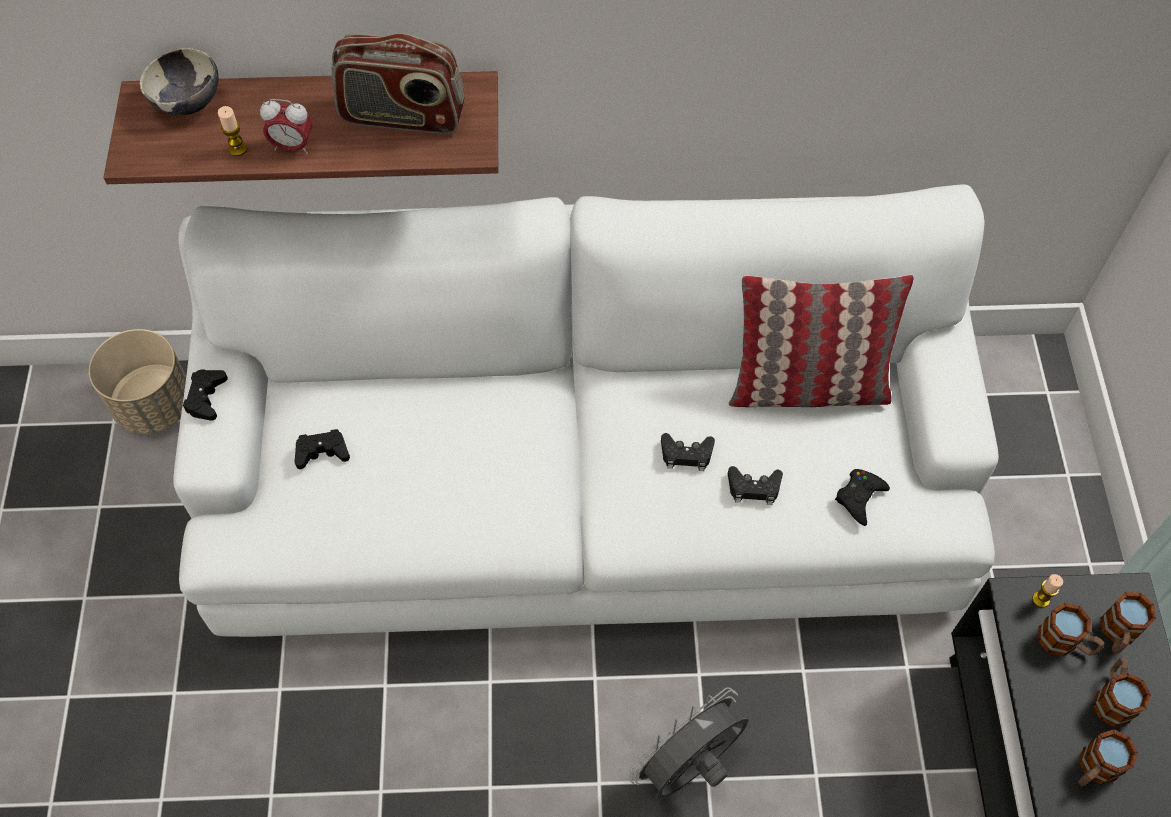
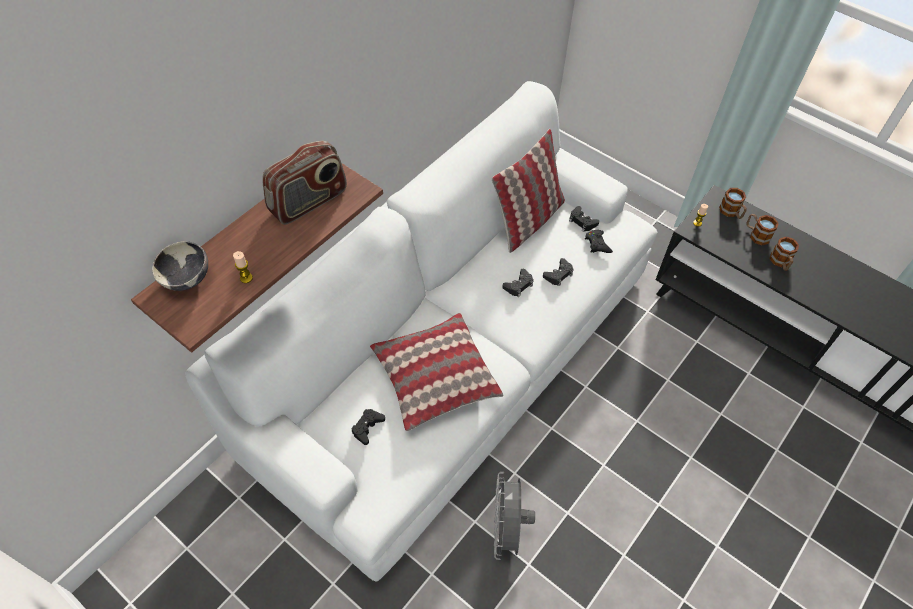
camera: 50 degrees left, 5 degrees down
(155, 404) = (200, 518): beige planter -> none
(206, 398) = (287, 453): black game controller -> black game controller (582, 221)
(292, 146) = (273, 255): alarm clock -> none
(454, 469) = (435, 378): none -> pillow
(689, 768) = (626, 423): grey fan -> grey fan (507, 530)
(1065, 642) = (721, 230): mug -> none

